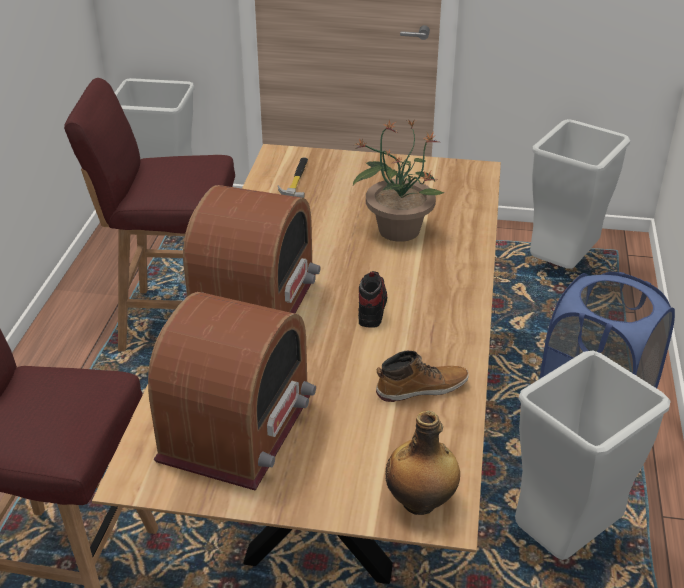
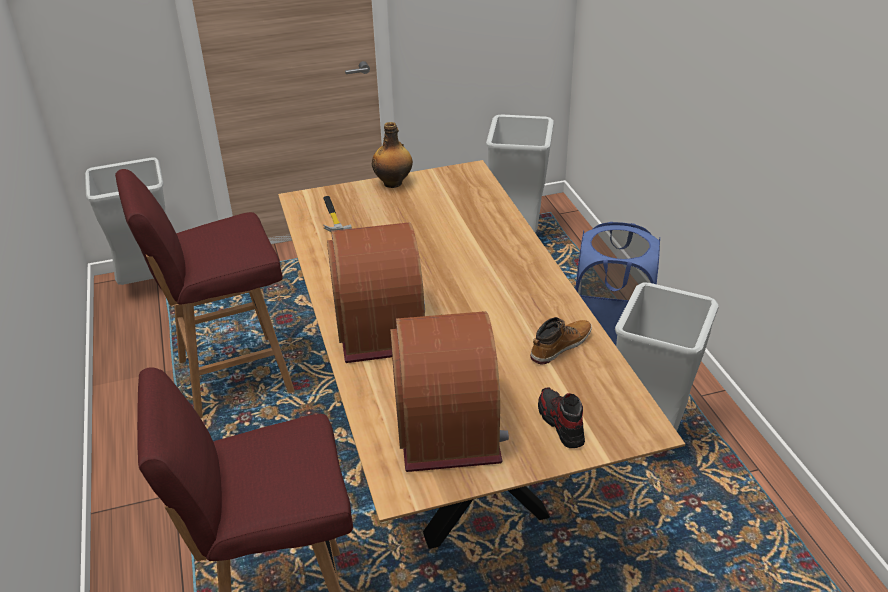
camera: 25 degrees left, 0 degrees up
(371, 306) = (474, 298): shoe -> shoe (560, 424)
(398, 229) = (447, 233): potted plant -> none
(421, 502) = (624, 426): bottle -> bottle (393, 183)

